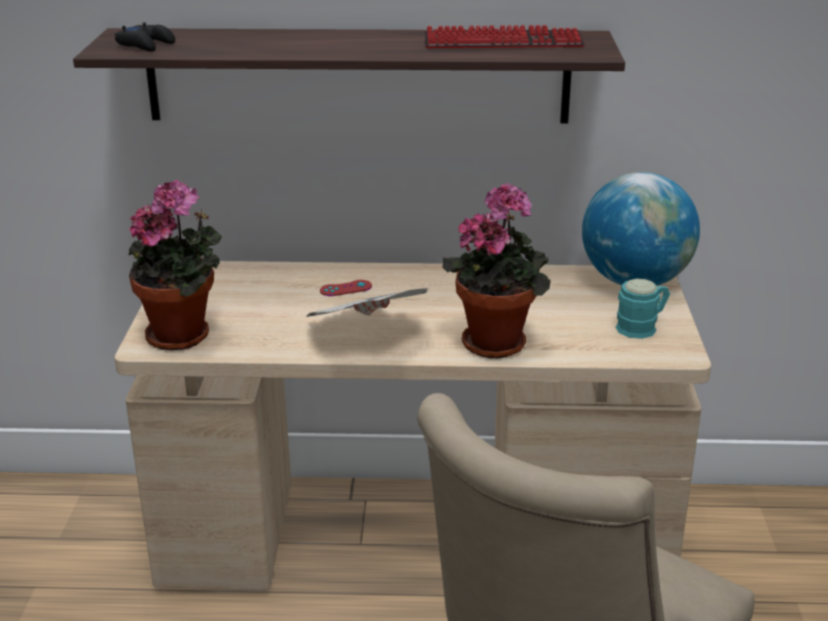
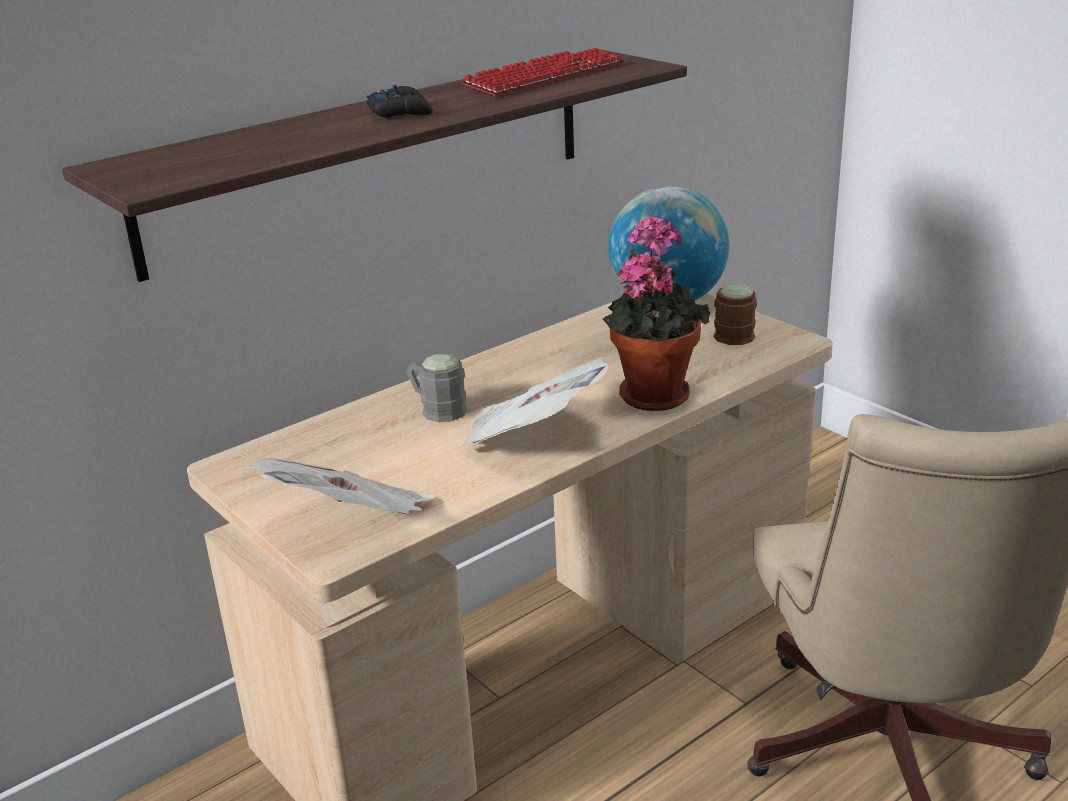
camera: 40 degrees left, 0 degrees up
(146, 45) = (179, 168): black game controller -> black game controller (401, 112)
(184, 335) = (354, 524): potted plant -> newspaper
(346, 288) = (437, 409): red game controller -> grey mug
(642, 327) = (736, 333): turquoise mug -> brown mug

